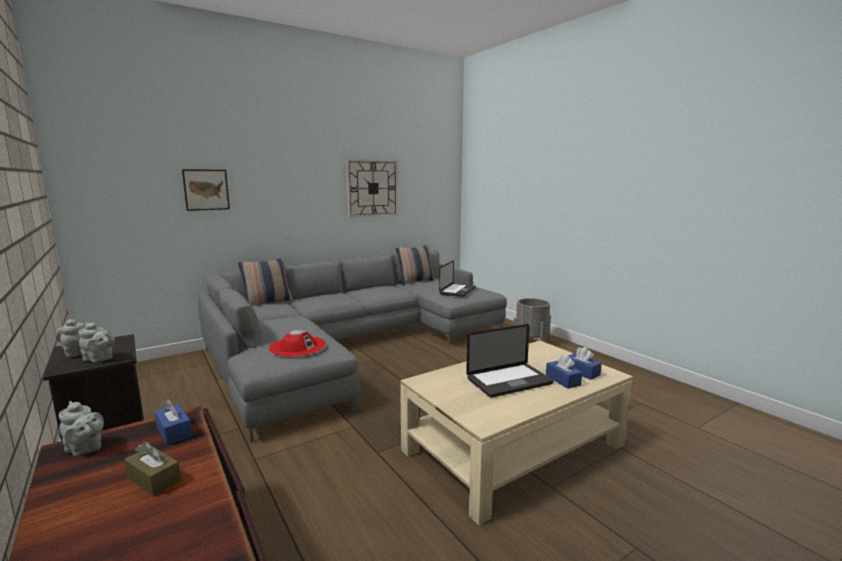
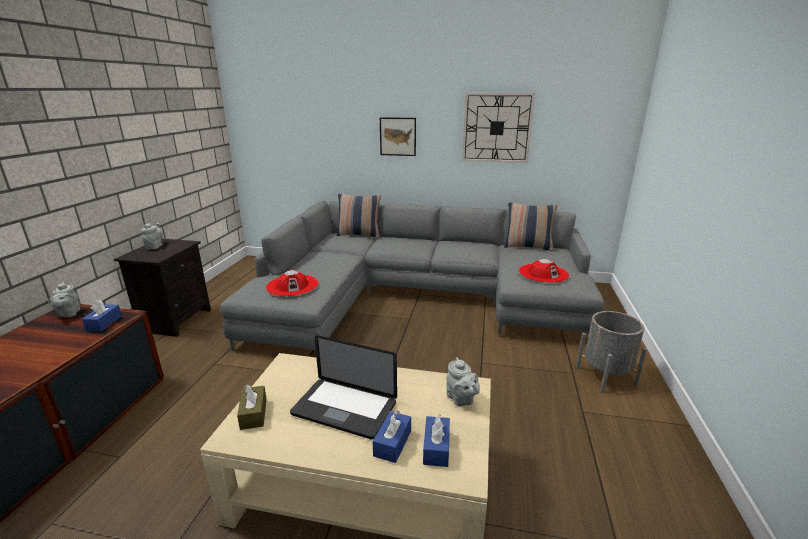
camera: 45 degrees right, 10 degrees up
(100, 359) = (150, 255): grey teapot -> grey teapot (461, 399)
(154, 479) = (41, 350): brown tissue box -> brown tissue box (253, 414)
(206, 189) = (326, 124): picture -> picture (398, 136)
(457, 291) = (543, 273): laptop -> red hat

